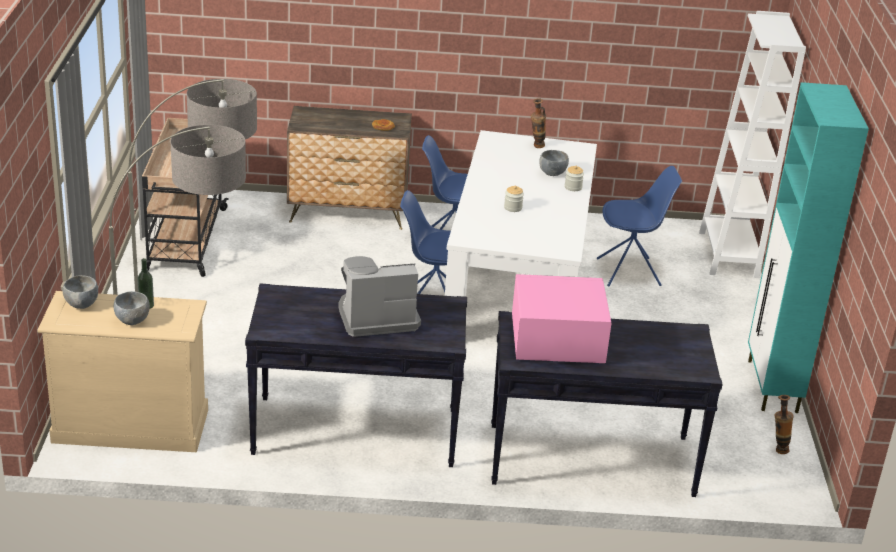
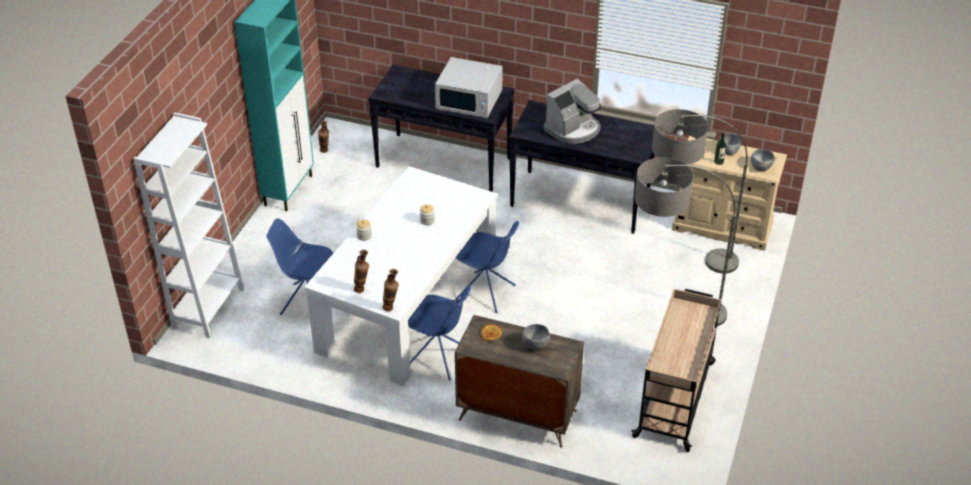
camera: 160 degrees left, 10 degrees up
(376, 317) = (573, 129): coffee machine -> coffee machine turned 45 degrees counterclockwise
(495, 137) = (391, 308): none -> vase
(552, 173) = (370, 254): grey bowl -> grey bowl (536, 345)
(556, 339) = (469, 100): pink microwave -> white microwave

